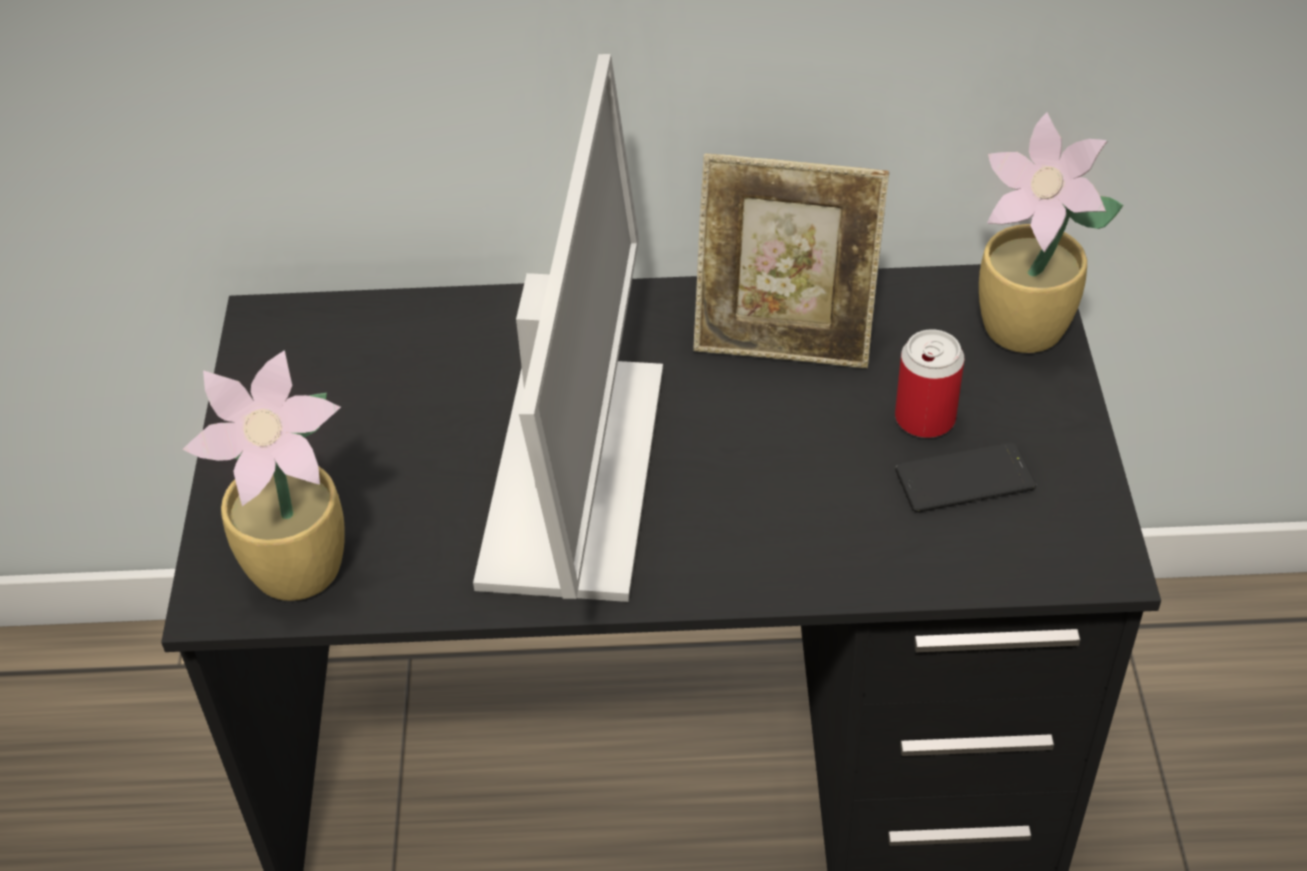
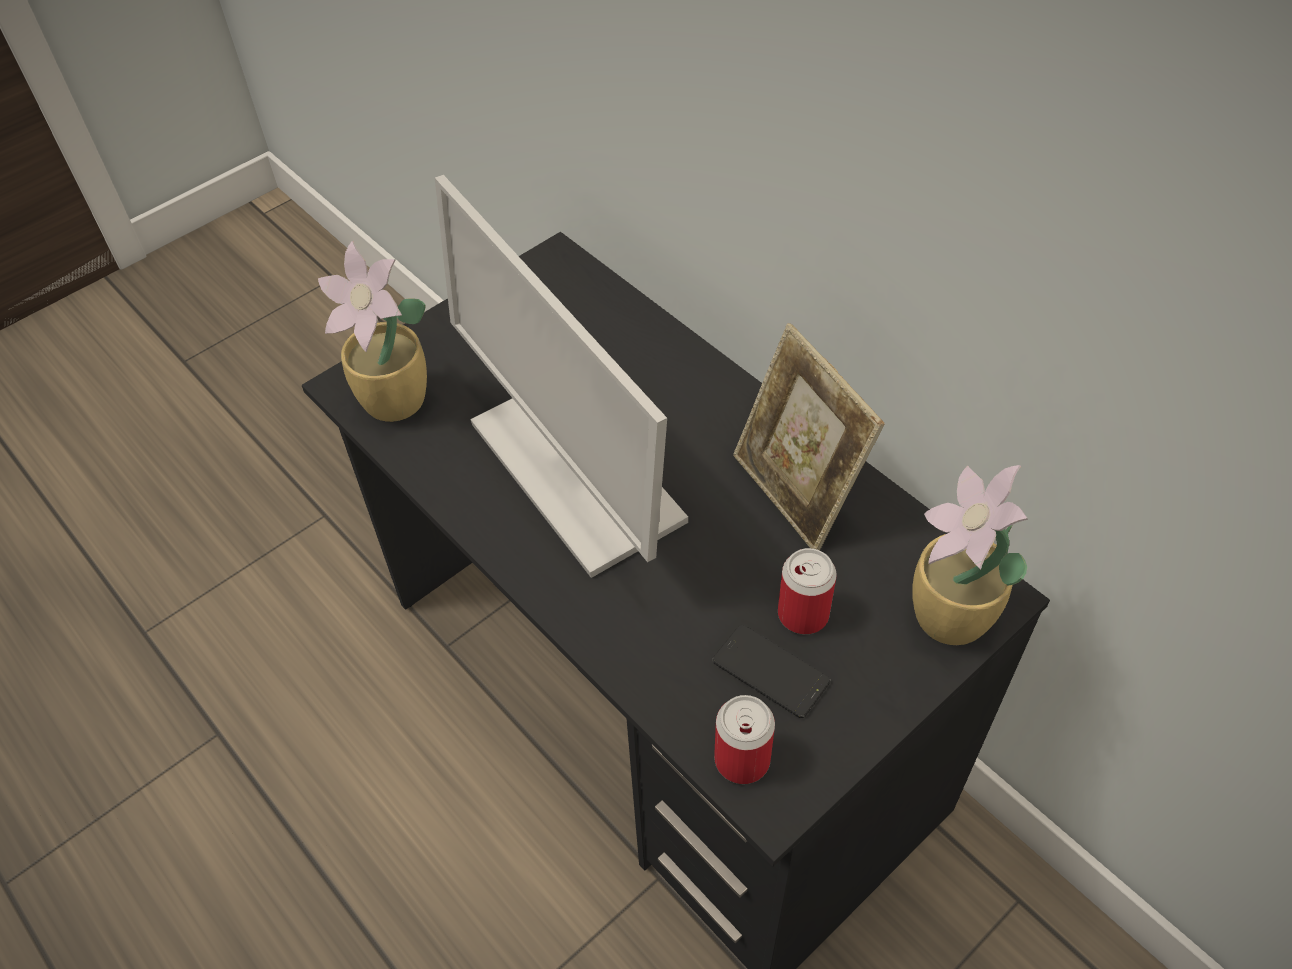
camera: 50 degrees right, 5 degrees up
(575, 478) = (573, 471): monitor -> monitor turned 90 degrees clockwise
(1039, 557) = (742, 759): none -> can

